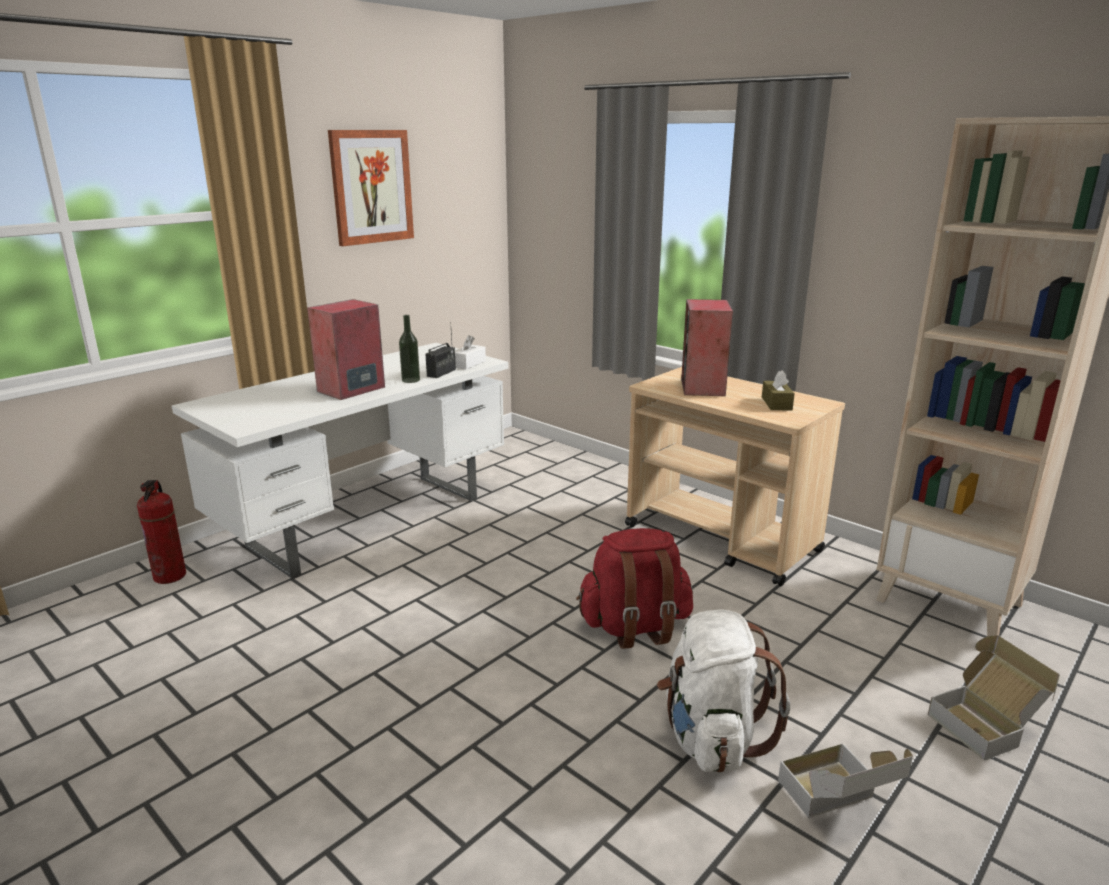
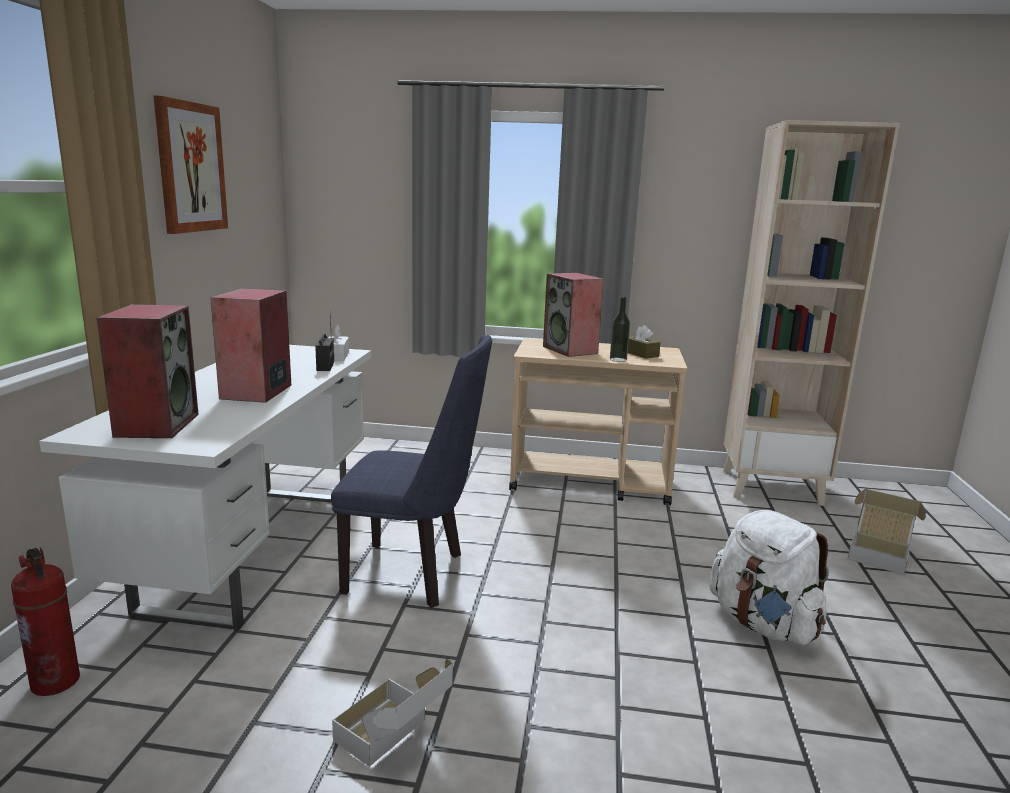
camera: 35 degrees left, 5 degrees down
(246, 406) = (156, 425): none -> speaker
(411, 380) = (306, 376): bottle -> bottle (618, 360)
(453, 577) = (415, 574): none -> blue chair
(635, 627) = (615, 565): red backpack -> none
(837, 804) = (878, 634): cardboard box -> cardboard box (395, 740)

